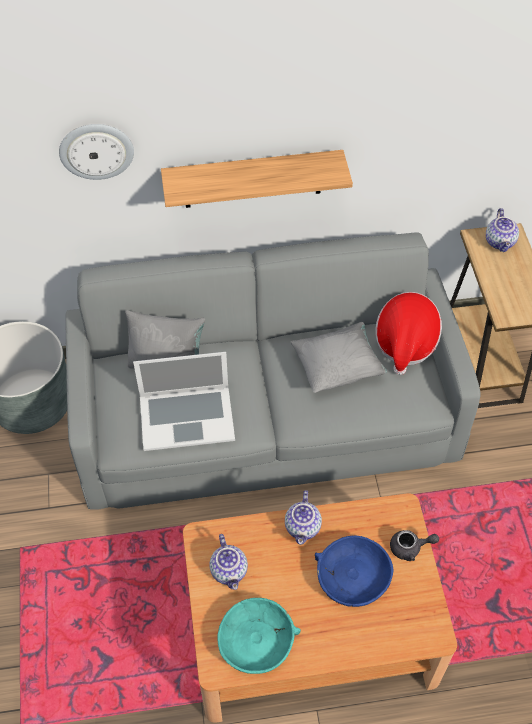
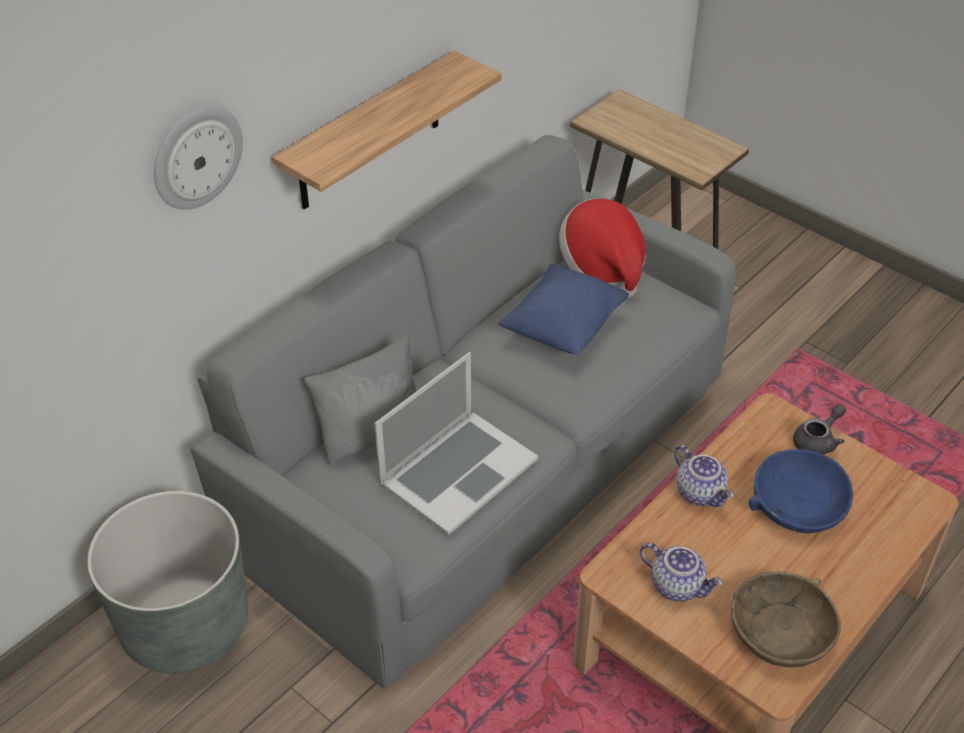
camera: 40 degrees left, 10 degrees down
(256, 640) = (781, 630): turquoise bowl -> brown bowl
(337, 368) = (563, 328): grey pillow -> blue pillow
(500, 242) = (620, 113): teapot -> none

